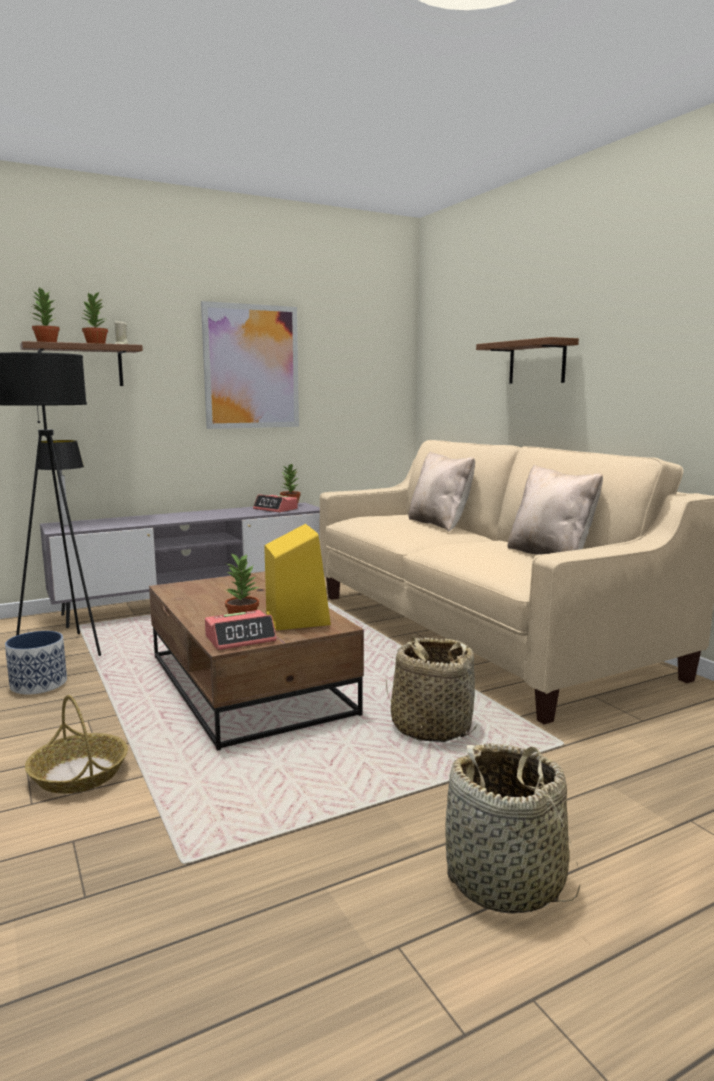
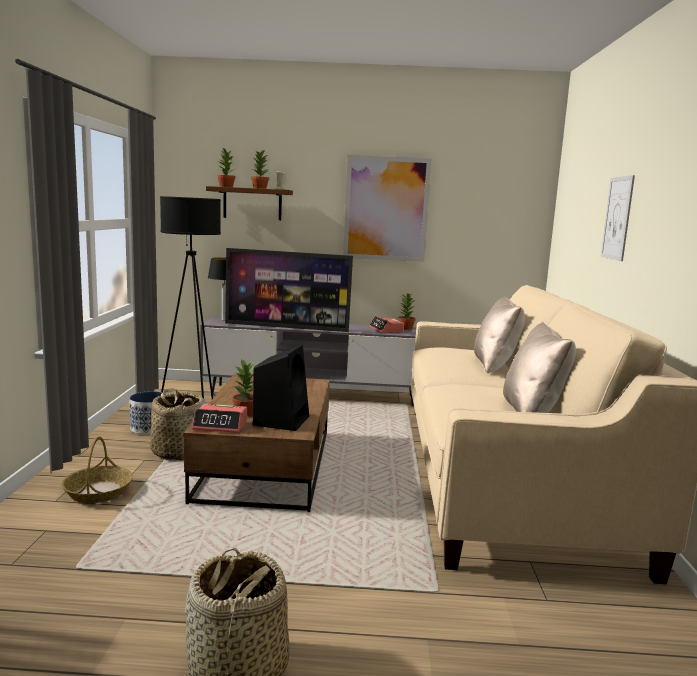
camera: 30 degrees right, 0 degrees up
(163, 522) = (287, 327): none -> television
(296, 618) = (281, 420): yellow speaker -> black speaker
(430, 727) = (348, 538): basket -> basket (179, 452)
(537, 362) = (617, 218): brown shelf -> picture

